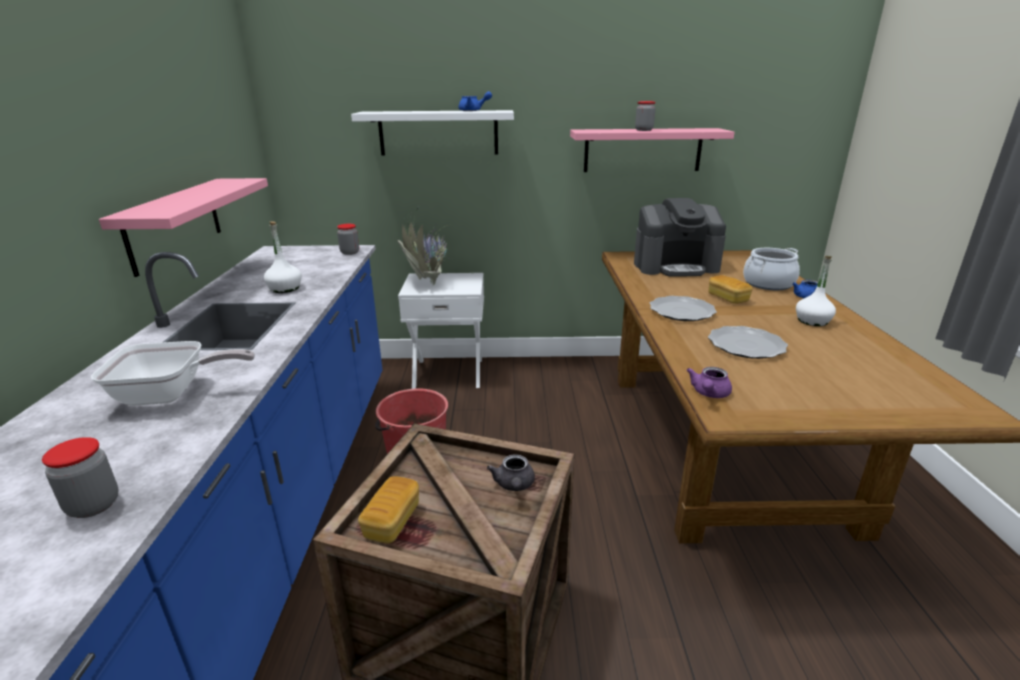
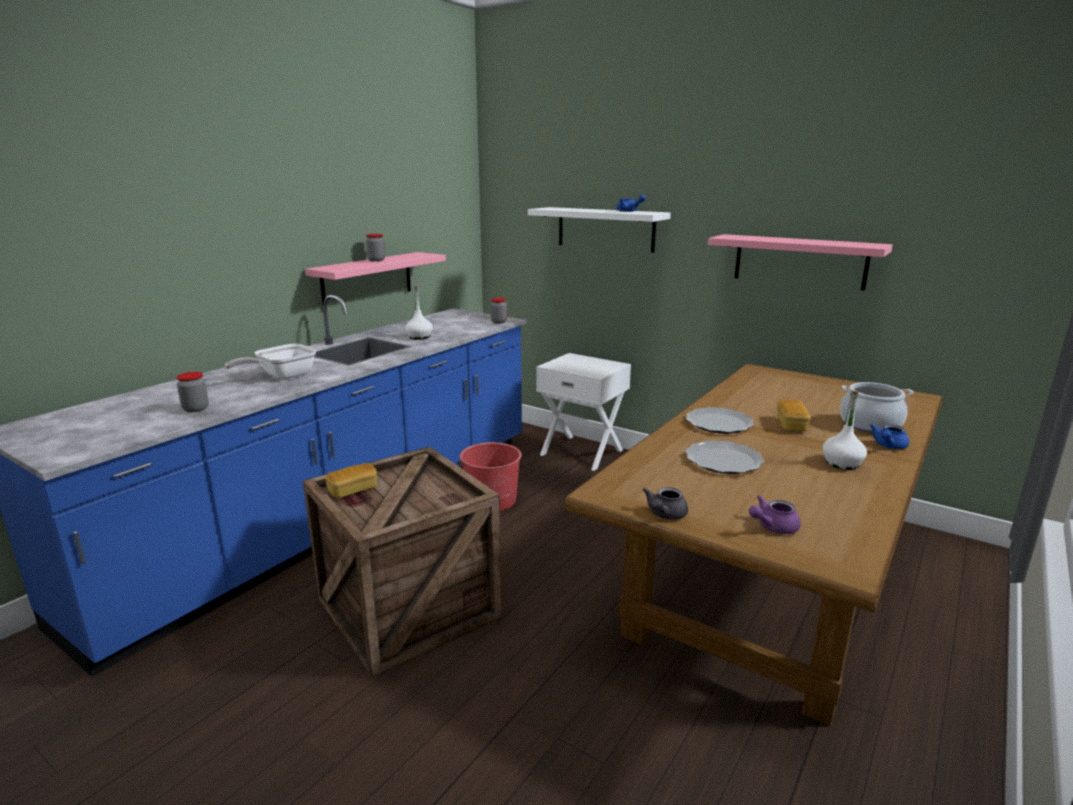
camera: 35 degrees right, 5 degrees down
(171, 394) = (282, 376): frying pan -> frying pan turned 105 degrees clockwise
(428, 283) = (571, 363): potted plant -> none
(514, 485) = (441, 499): grey teapot -> grey teapot (664, 515)
(644, 130) = (789, 240): jar -> jar (376, 260)
(675, 266) = (796, 389): coffee machine -> none
(709, 394) = (615, 478): purple teapot -> purple teapot (772, 527)

